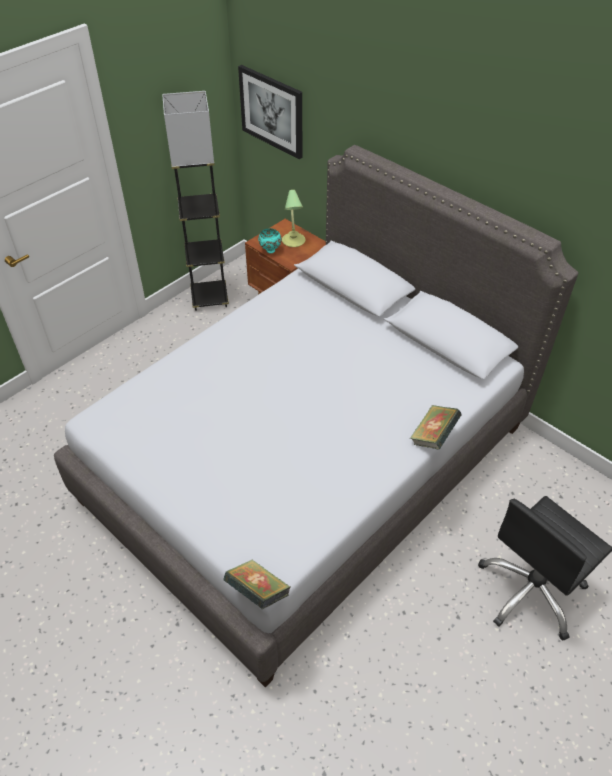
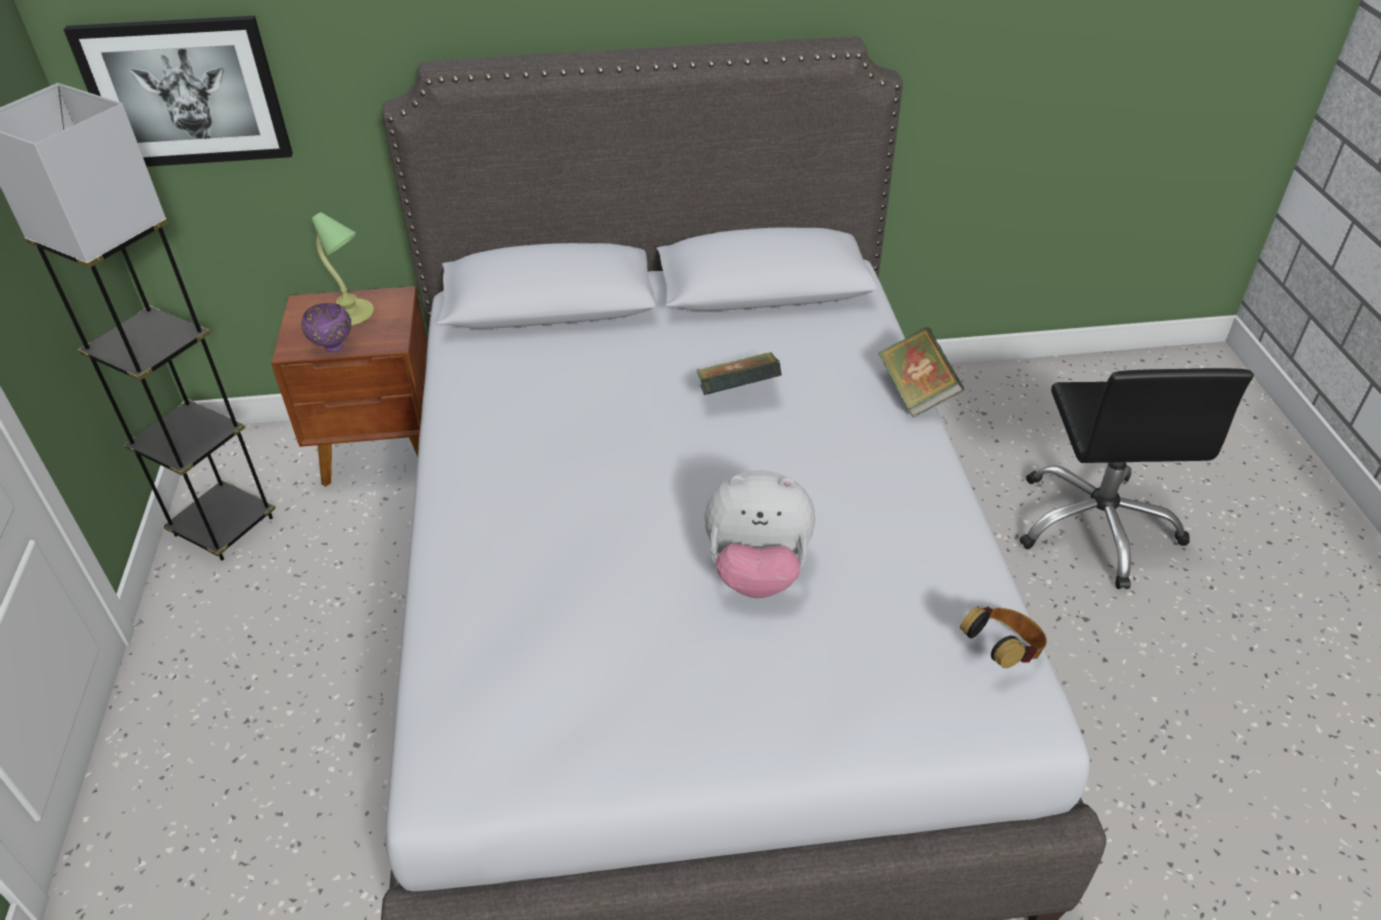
camera: 50 degrees left, 5 degrees down
(257, 592) = (1053, 743): book -> book (737, 394)
(263, 445) = (757, 571): none -> plush toy
(270, 250) = (332, 347): turquoise bowl -> purple bowl
(293, 550) = (1002, 652): none -> headphones

